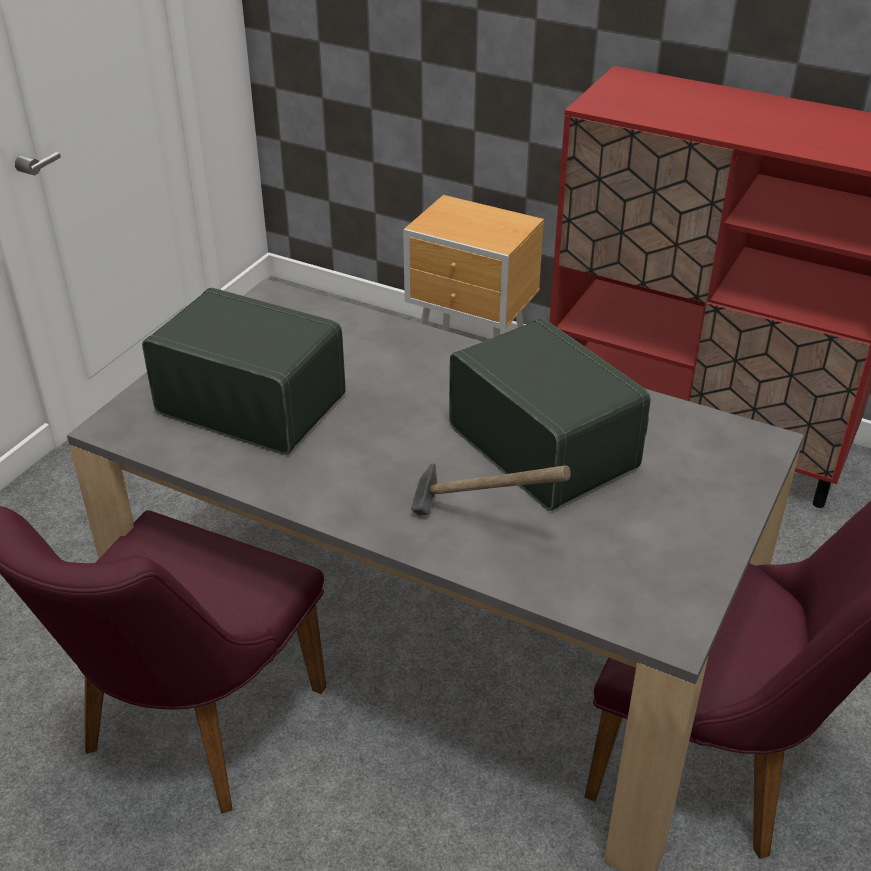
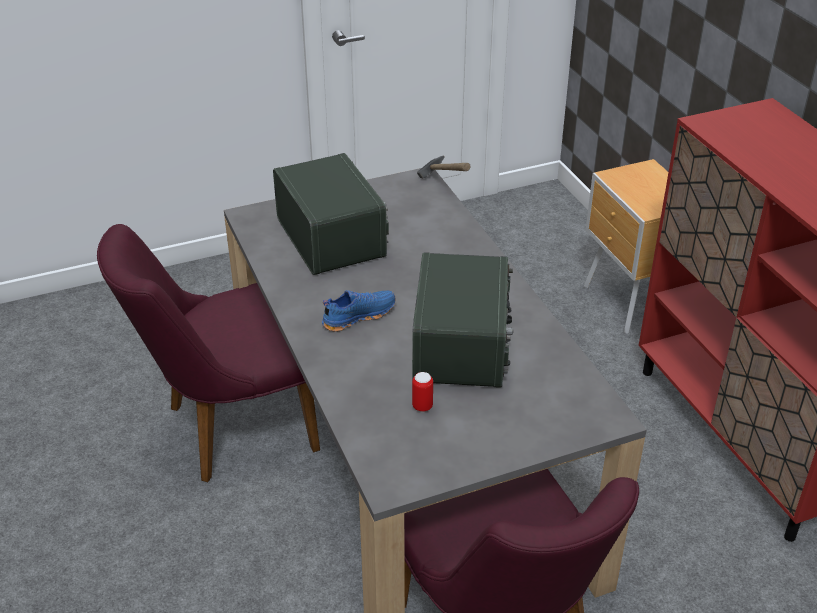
camera: 40 degrees right, 0 degrees up
(396, 473) = (358, 316): none -> blue shoe
(481, 521) = (368, 366): hammer -> hammer (445, 192)
(591, 531) = (422, 406): none -> can

